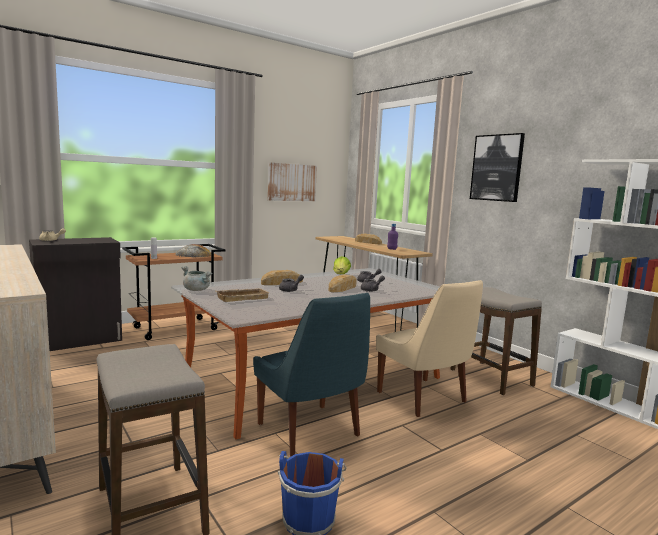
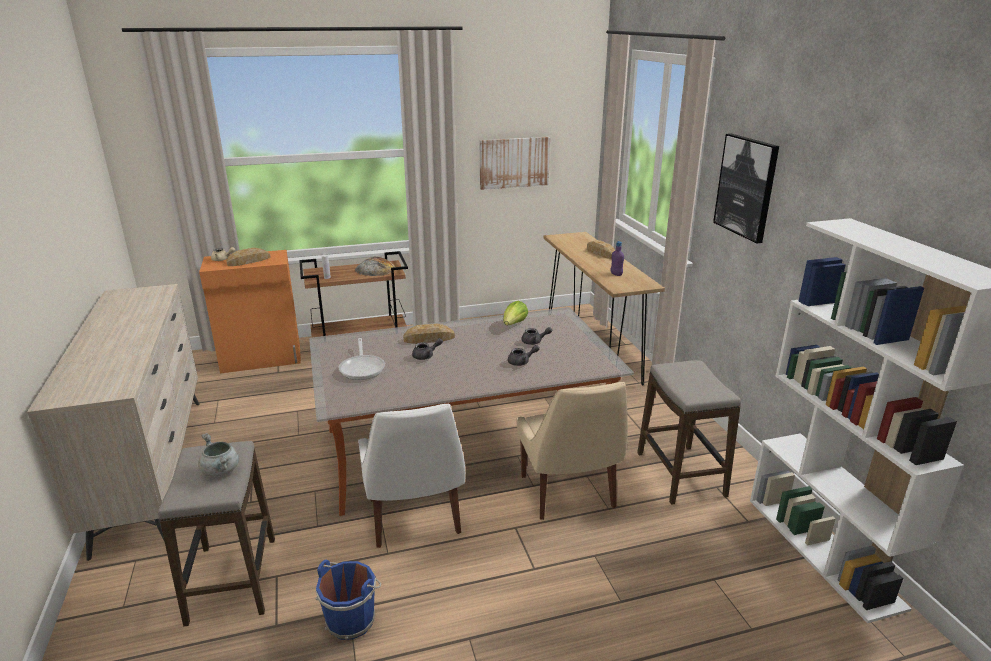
camera: 20 degrees right, 15 degrees up
(80, 340) = (262, 359): black cabinet -> orange cabinet
(197, 290) = (328, 349): grey cooking pot -> grey cooking pot (221, 470)
(242, 297) = (362, 368): beige tray -> frying pan
(310, 431) = (415, 519): blue chair -> white chair
(343, 288) = (490, 355): bread -> bread (249, 261)

